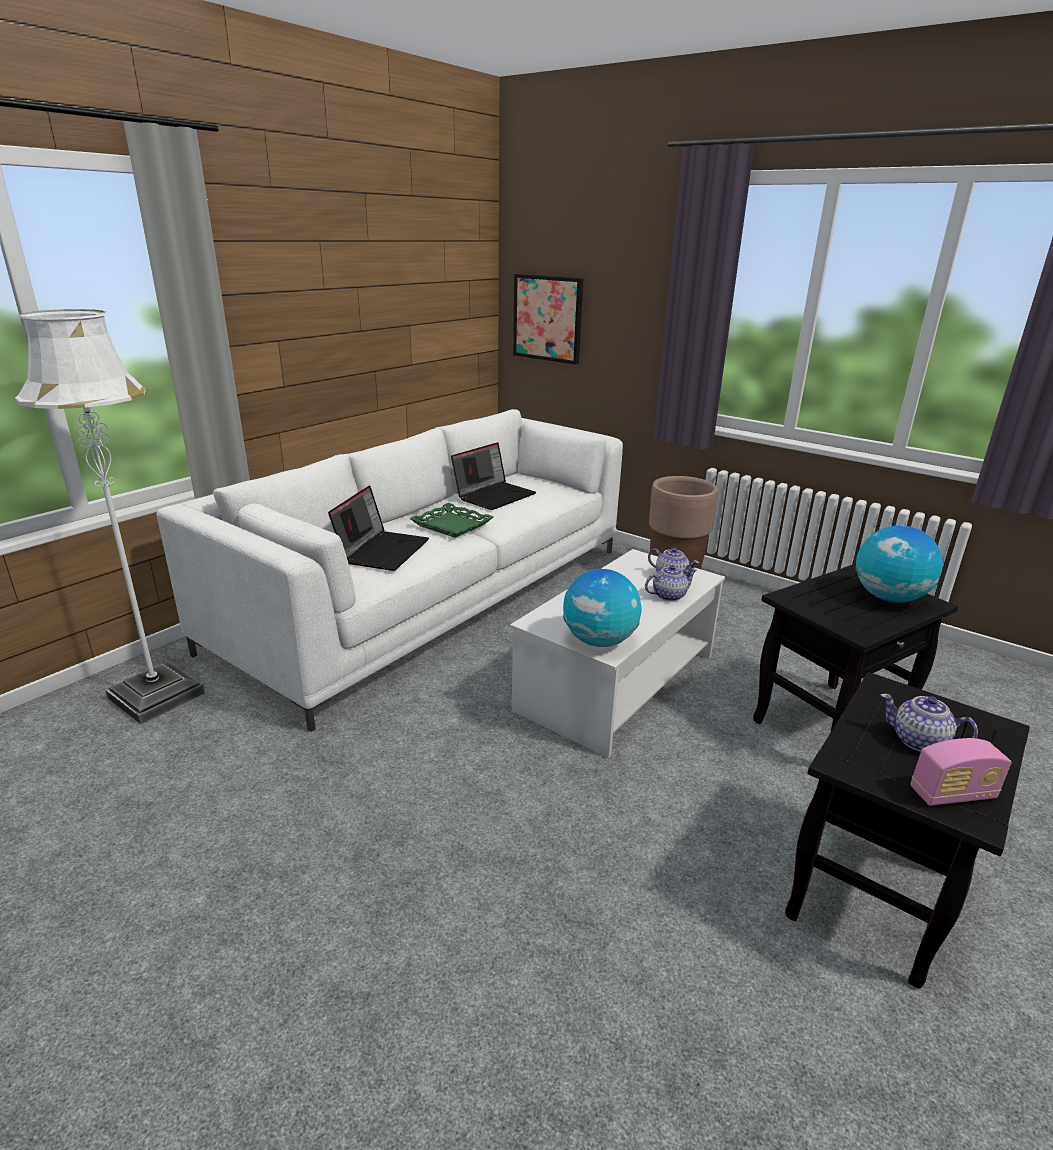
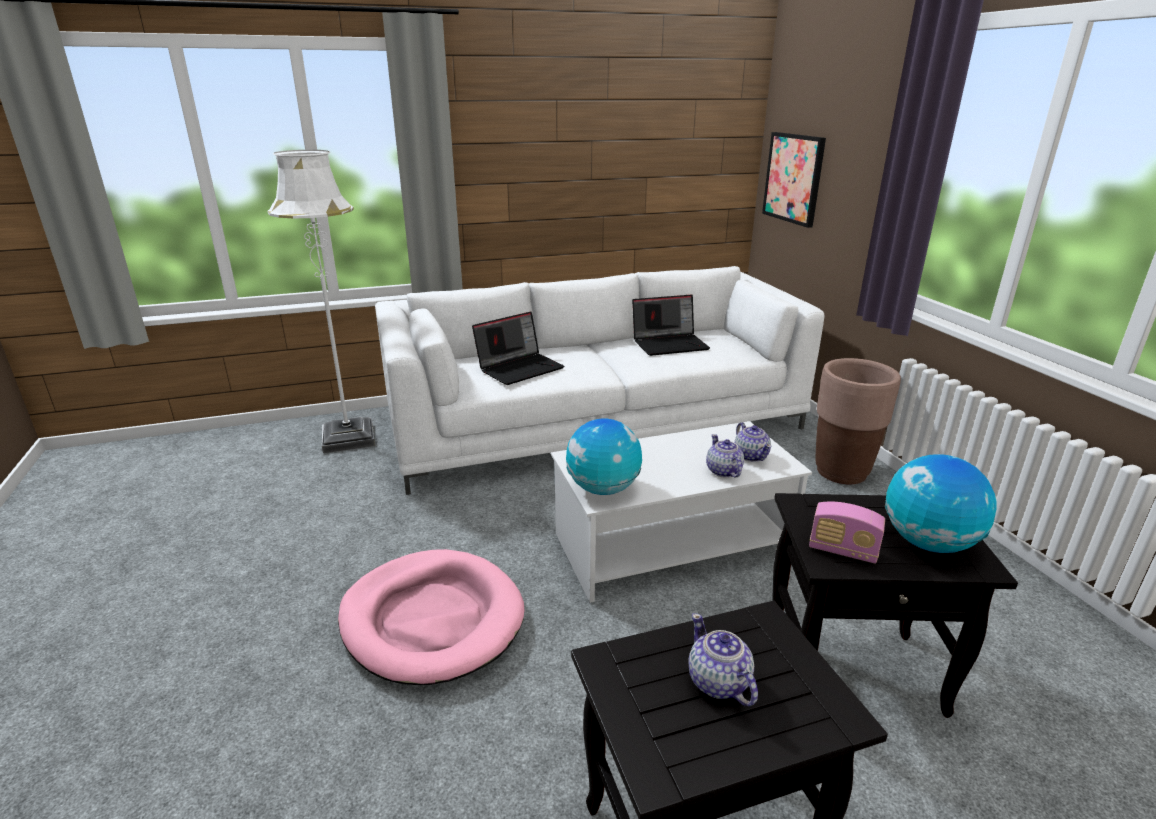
camera: 35 degrees right, 0 degrees up
(451, 525) = (599, 361): green tray -> none
(488, 839) = (432, 619): none -> pink dog bed
(668, 595) = (723, 471): teapot -> teapot turned 120 degrees counterclockwise
(952, 794) = (670, 742): radio -> radio (842, 550)

